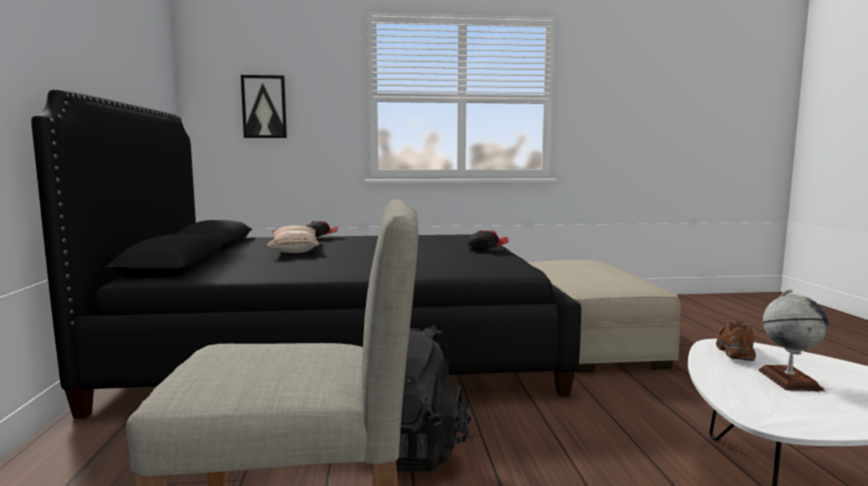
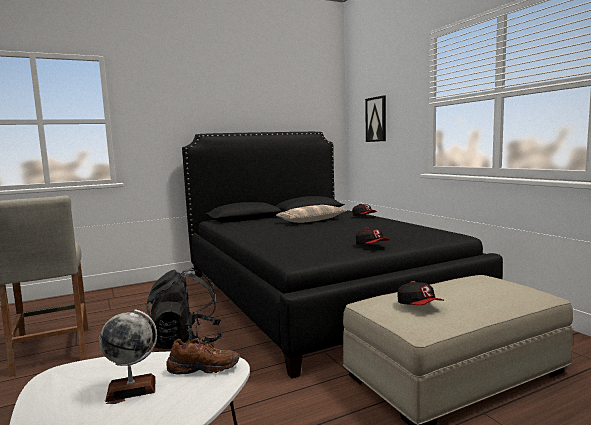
camera: 70 degrees right, 0 degrees up
(609, 280) = (419, 306): none -> cap

